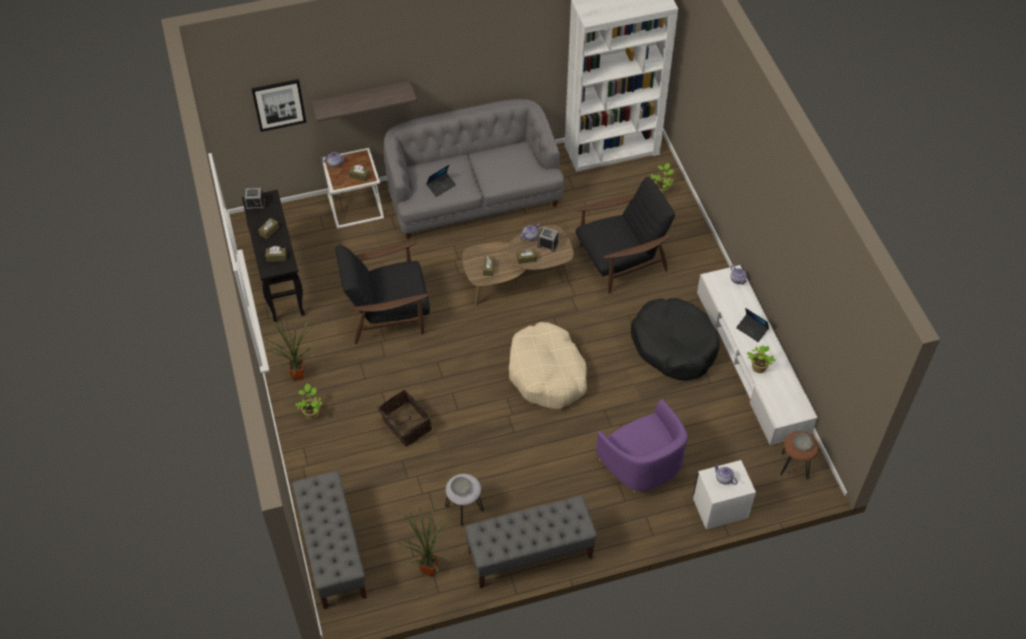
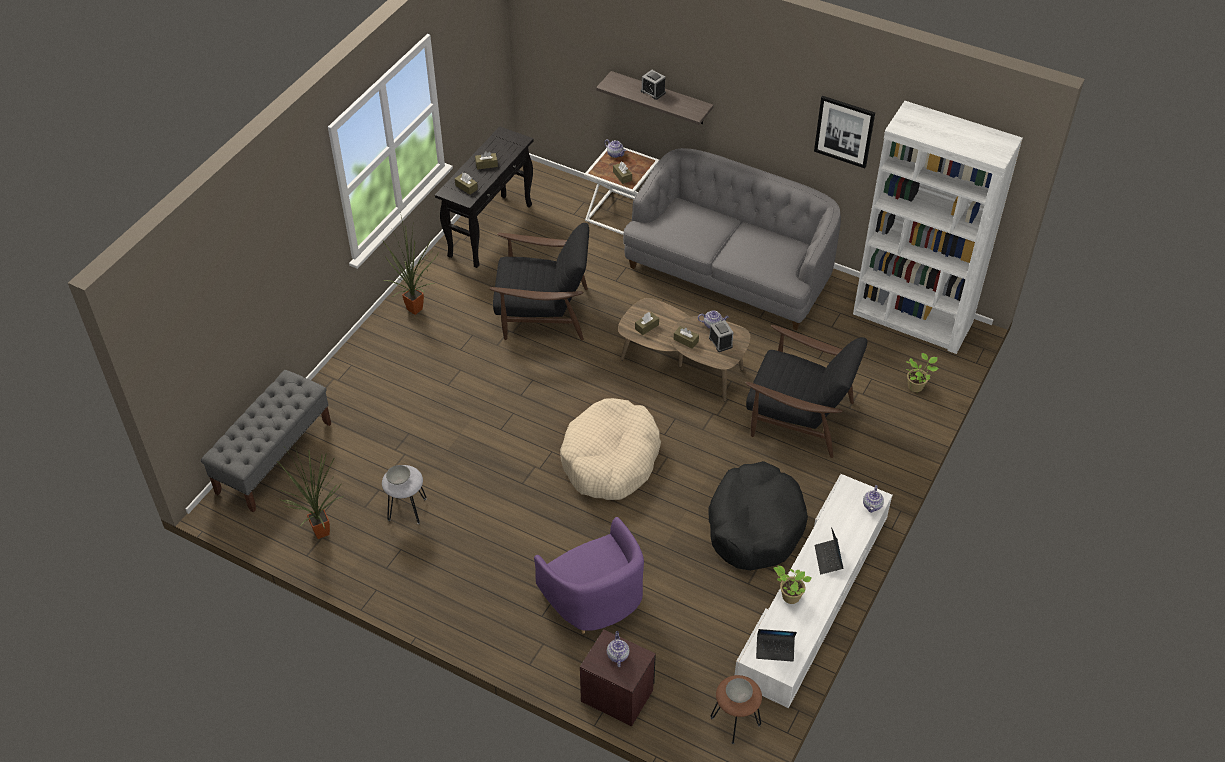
camera: 45 degrees right, 5 degrees down
(255, 204) = (502, 138): alarm clock -> alarm clock (653, 92)
(279, 104) = (579, 57): picture -> picture (844, 131)
(312, 413) = (389, 344): potted plant -> none
(387, 312) = (542, 312): black armchair -> black armchair turned 150 degrees clockwise
(405, 426) = (444, 409): basket -> none
(441, 186) = (682, 230): laptop -> laptop (775, 649)
(530, 554) = (410, 589): grey bench -> none
(642, 465) = (595, 600): purple armchair -> purple armchair turned 45 degrees counterclockwise
(720, 508) = (617, 695): white nightstand -> brown nightstand

